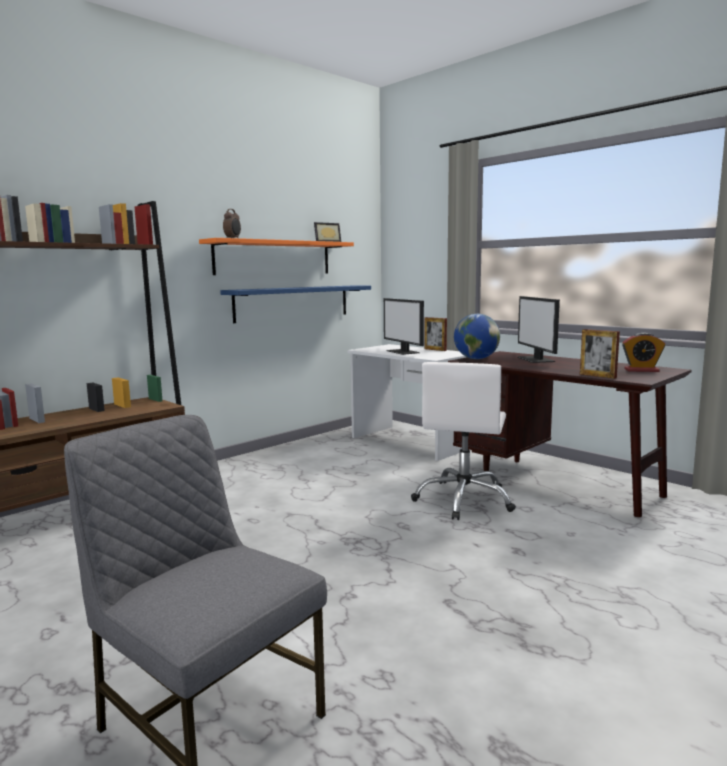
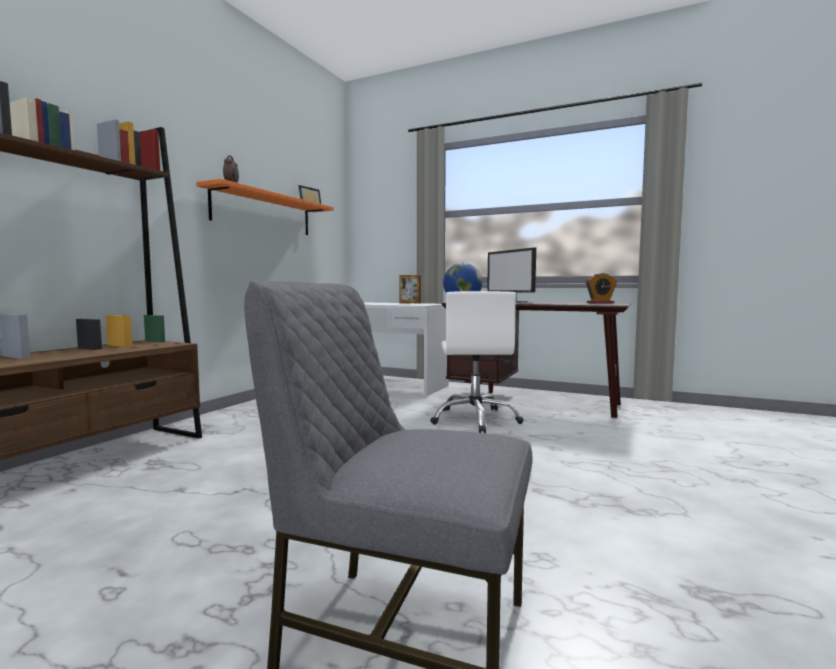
camera: 20 degrees left, 5 degrees down
(293, 303) = (279, 258): blue shelf -> none
(403, 352) = (385, 303): monitor -> none
(597, 376) = (579, 304): picture frame -> none

